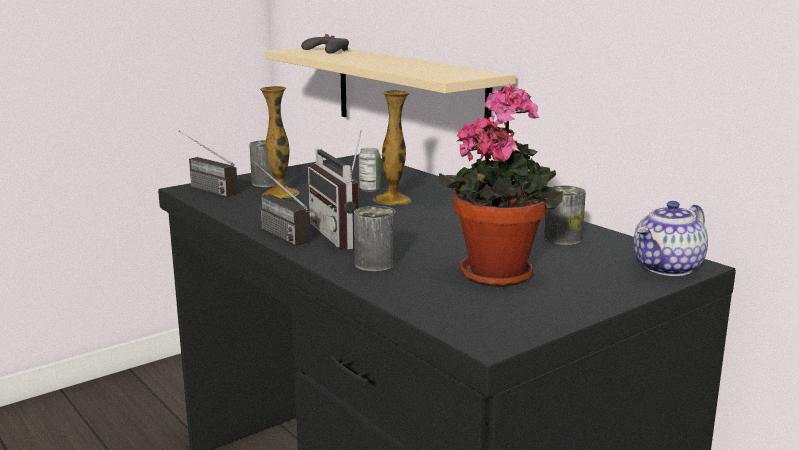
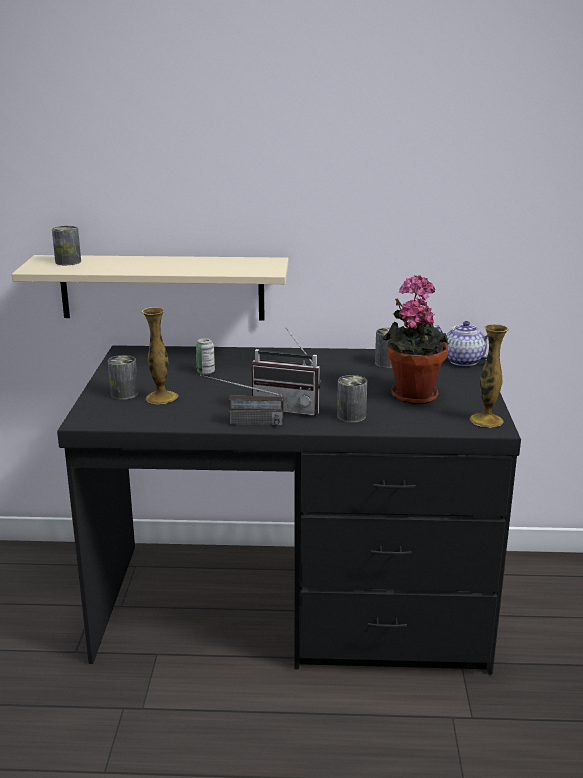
camera: 50 degrees left, 5 degrees up
(203, 188) = (91, 415): radio -> none
(327, 50) = (68, 262): grey game controller -> can
(392, 200) = (242, 374): vase -> vase (486, 420)
(668, 268) = (462, 361): teapot -> teapot turned 120 degrees clockwise

